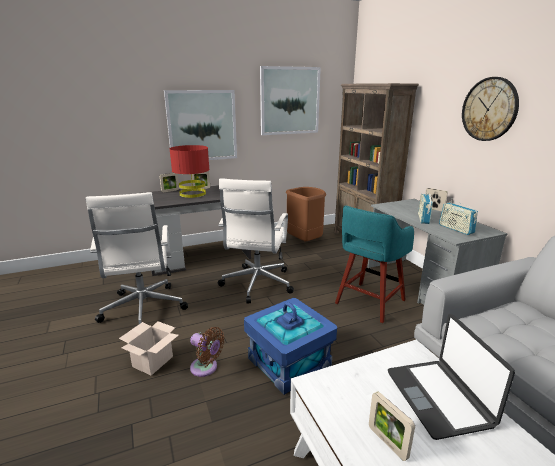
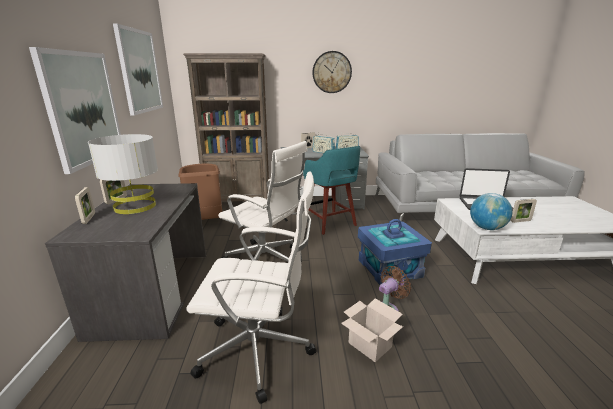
camera: 70 degrees left, 0 degrees up
(193, 194) = (135, 206): red table lamp -> grey table lamp
(319, 389) = (487, 228): none -> globe

